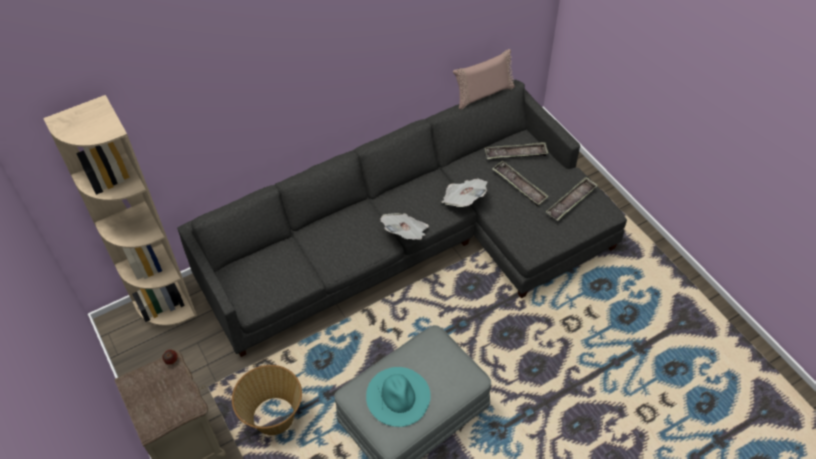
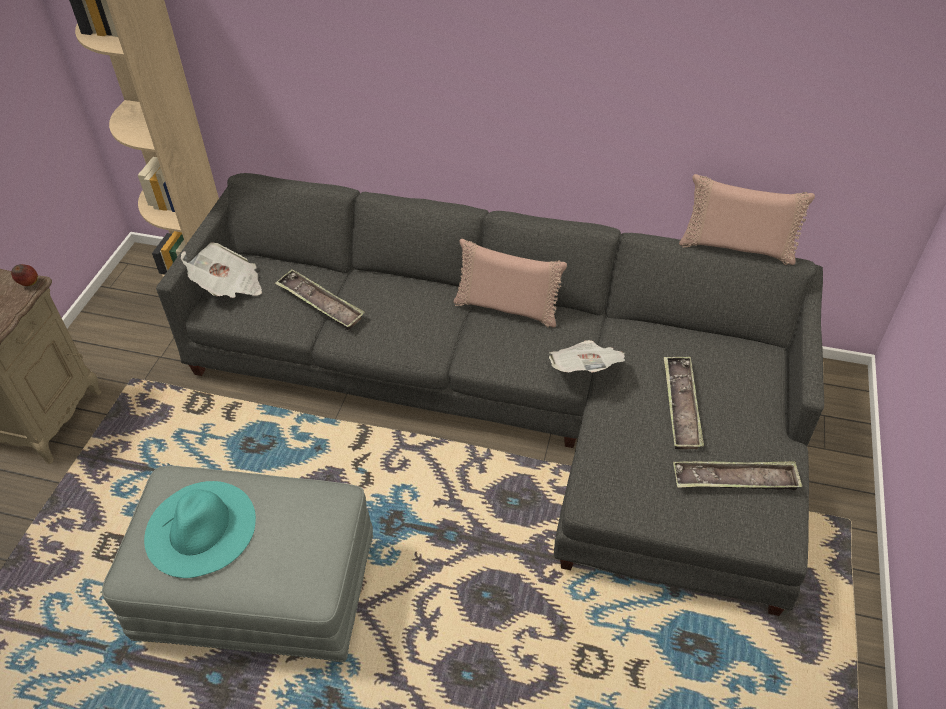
camera: 45 degrees right, 5 degrees down
(273, 417) = (141, 459): basket -> none
(395, 195) = (507, 308): none -> beige pillow
(406, 233) = (464, 357): newspaper -> newspaper (228, 286)
(516, 154) = (725, 365): tray -> tray (320, 303)

